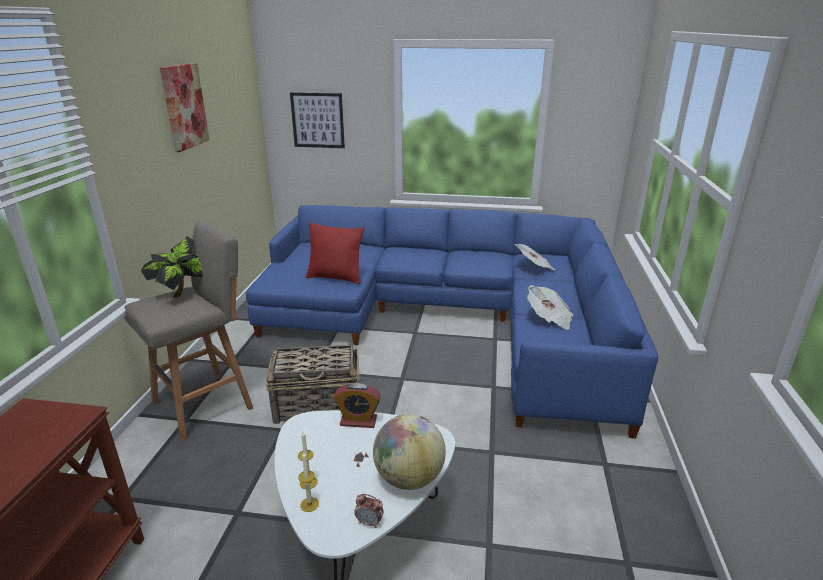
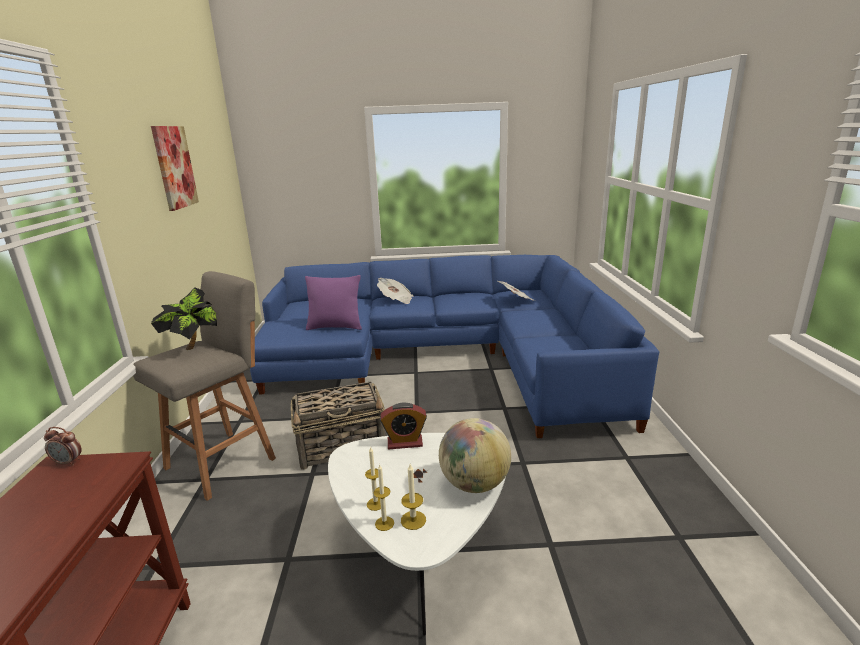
camera: 10 degrees left, 5 degrees down
(317, 120) = (295, 186): picture -> none
(335, 277) = (335, 327): red pillow -> purple pillow
(337, 506) = (413, 520): none -> candle
(369, 522) = (452, 529): alarm clock -> alarm clock (68, 462)
(549, 318) = (547, 337): newspaper -> newspaper (396, 300)

